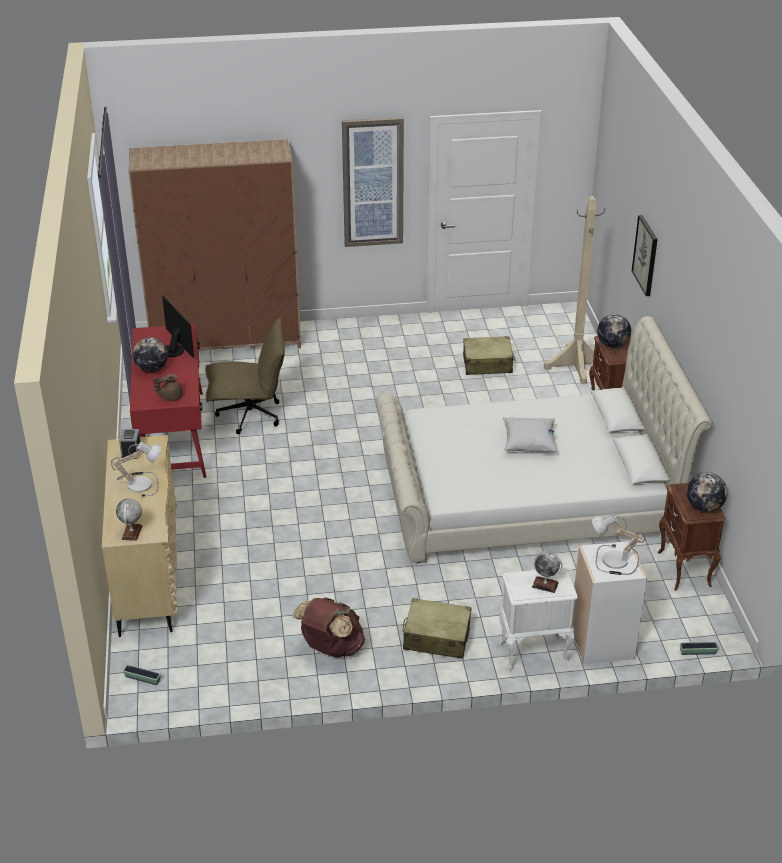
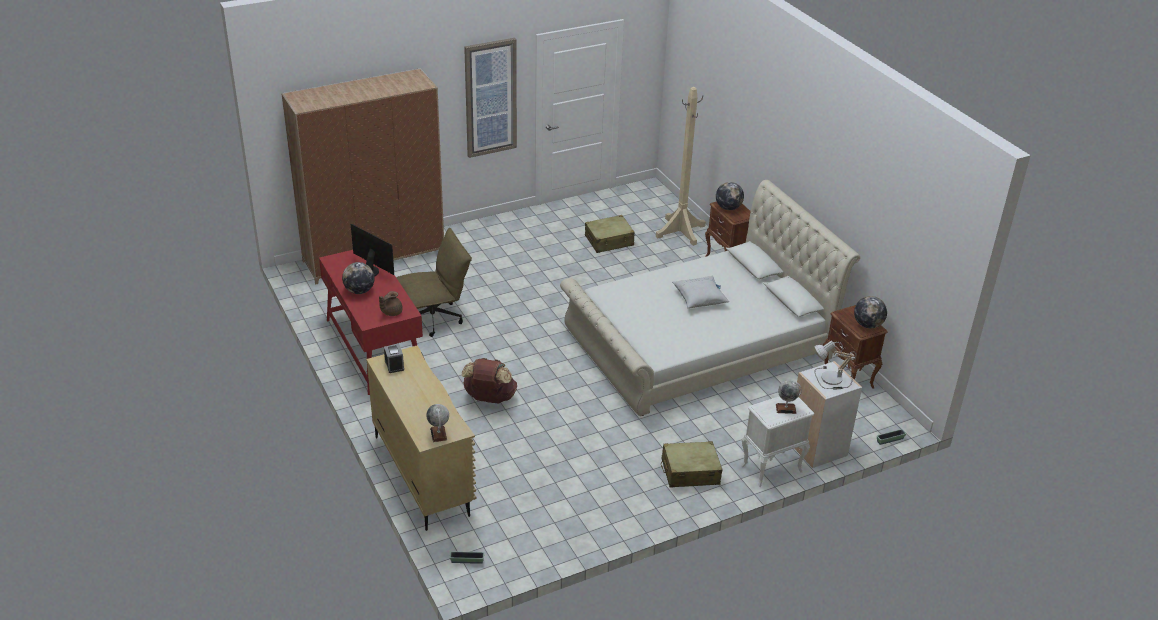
camera: 20 degrees left, 0 degrees up
(141, 483) = (420, 390): table lamp -> none
(331, 648) = (611, 500): brown backpack -> brown backpack (489, 398)
(646, 255) = (749, 130): picture -> none

